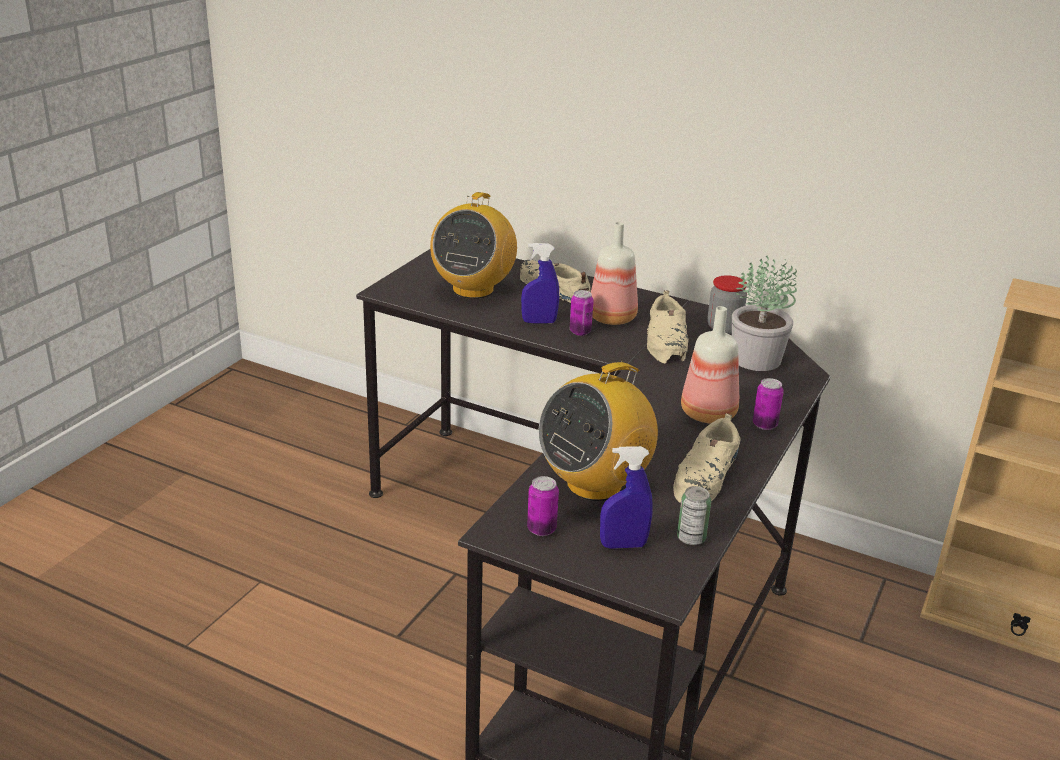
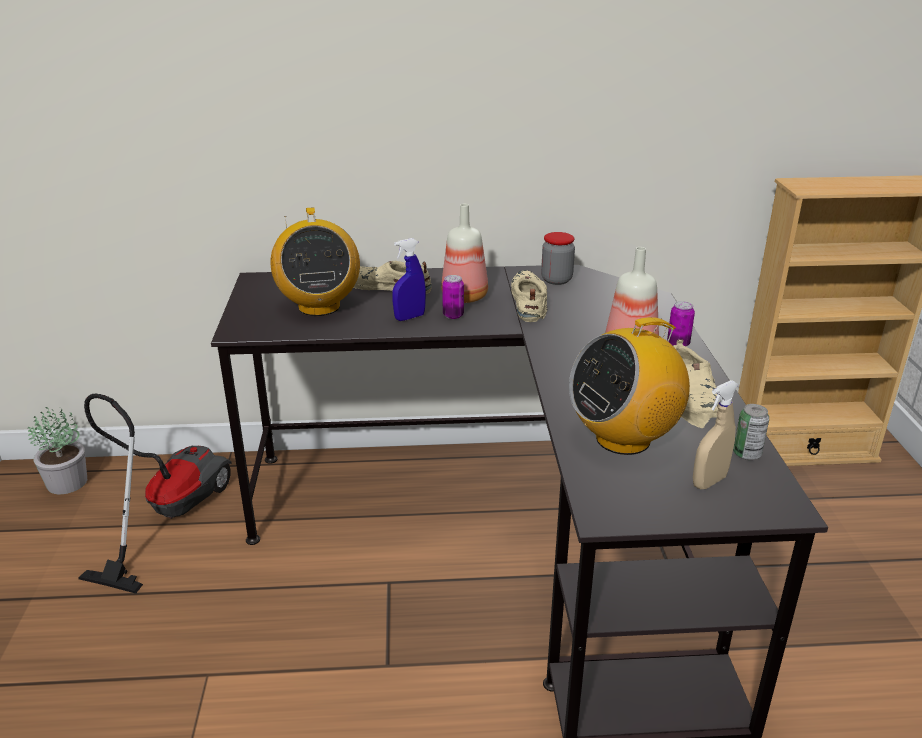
camera: 30 degrees left, 0 degrees up
(328, 447) = (167, 514): none -> vacuum cleaner
(541, 529) = (633, 496): can -> none
(594, 484) = (623, 438): radio -> radio turned 45 degrees clockwise
(623, 545) = (709, 481): blue spray bottle -> beige spray bottle
(667, 340) = (528, 302): beige shoe -> beige shoe turned 150 degrees counterclockwise
(757, 359) = (609, 296): potted plant -> potted plant (68, 482)

